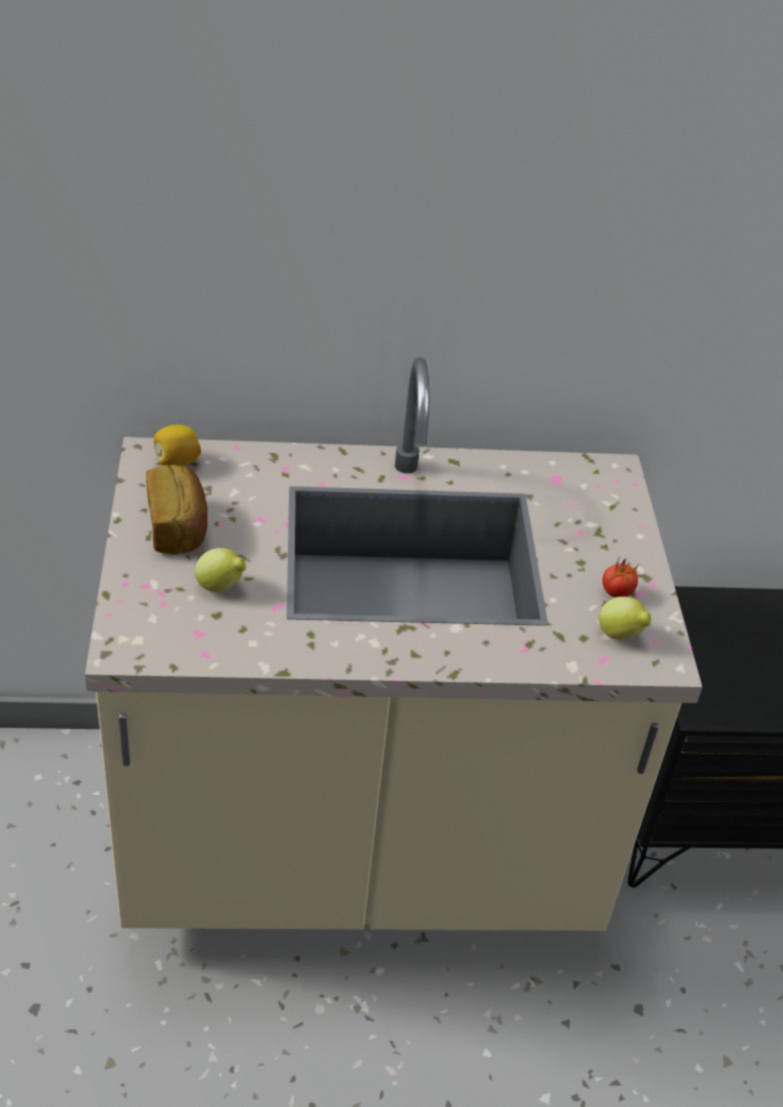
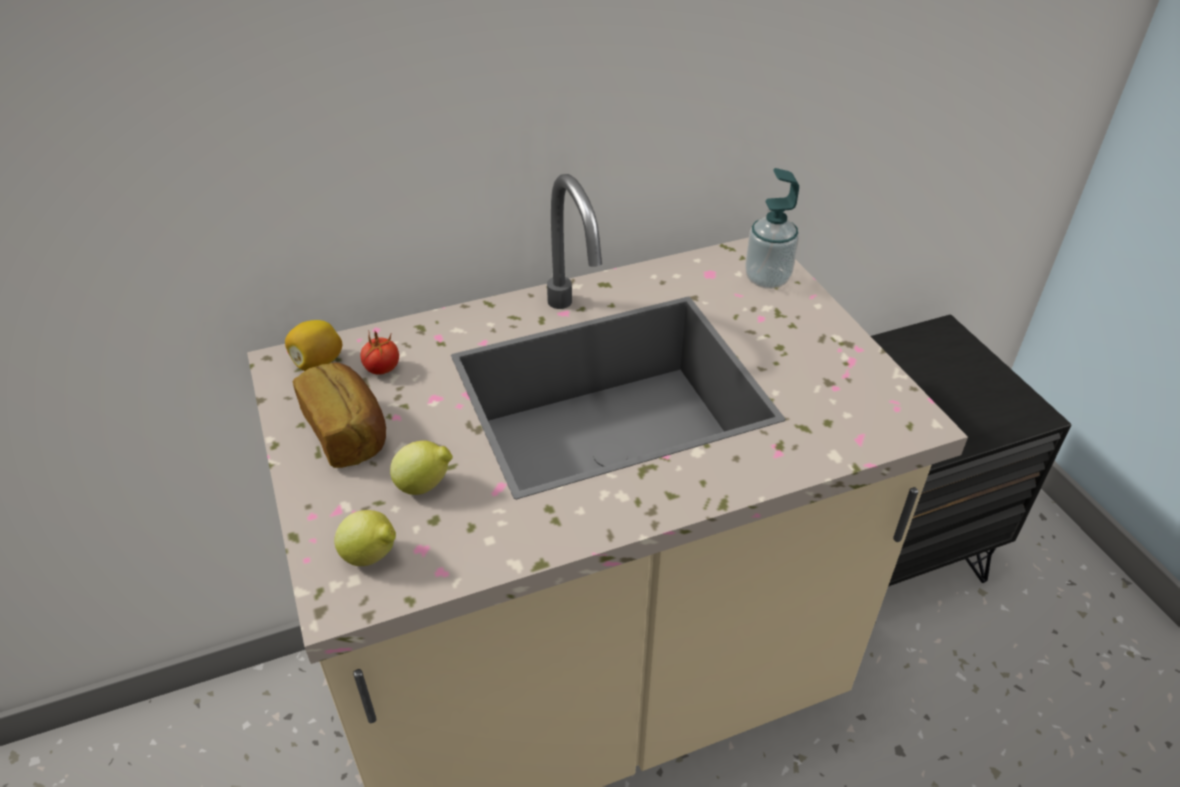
camera: 15 degrees left, 0 degrees up
(607, 498) = (767, 279): none -> soap dispenser
(616, 593) = (831, 367): tomato -> tomato (382, 369)
(620, 635) = (861, 409): lemon -> lemon (372, 557)

